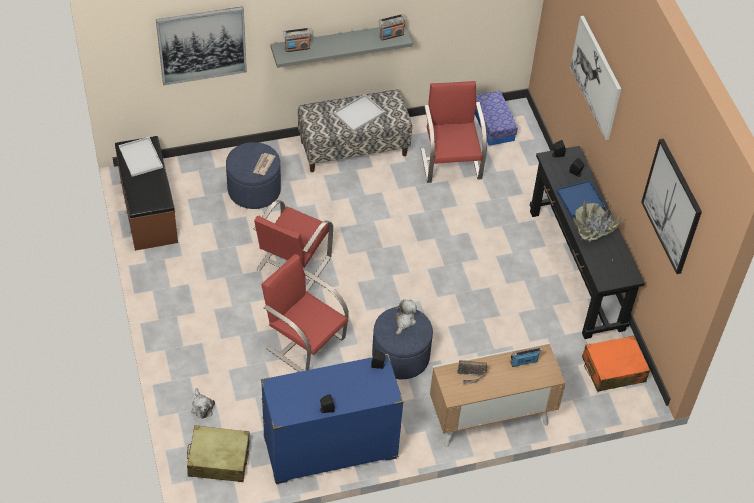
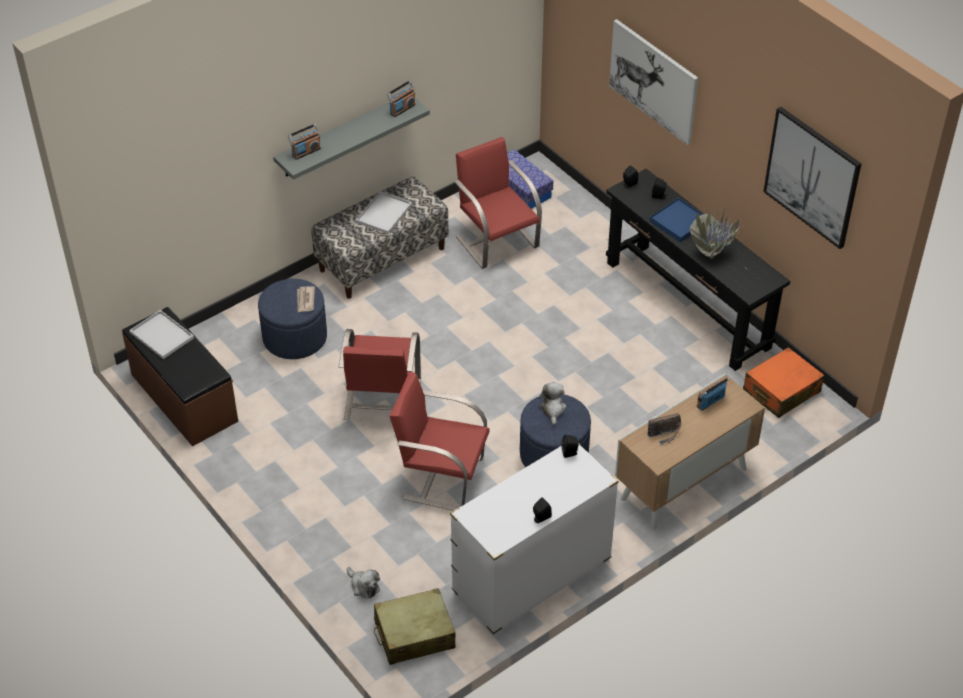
camera: 20 degrees left, 5 degrees down
(202, 45) = (200, 178): picture -> none
(330, 449) = (531, 578): blue dresser -> white dresser

